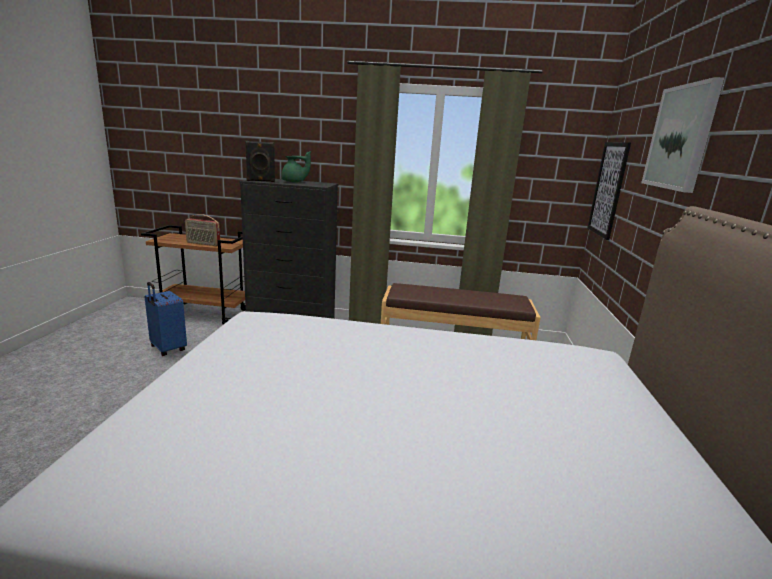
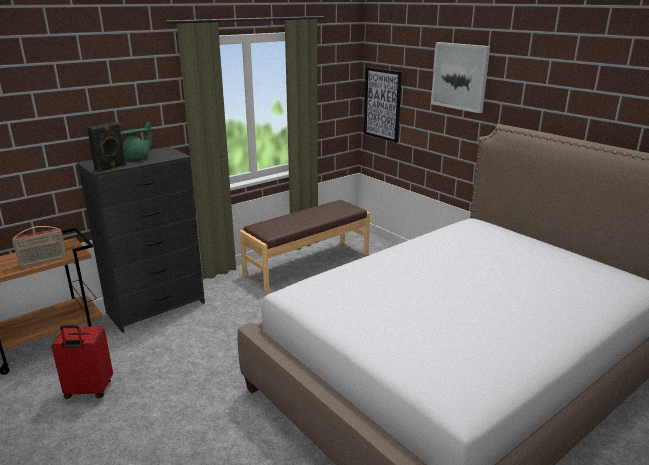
camera: 45 degrees left, 5 degrees up
(167, 349) = (88, 391): blue suitcase -> red suitcase

